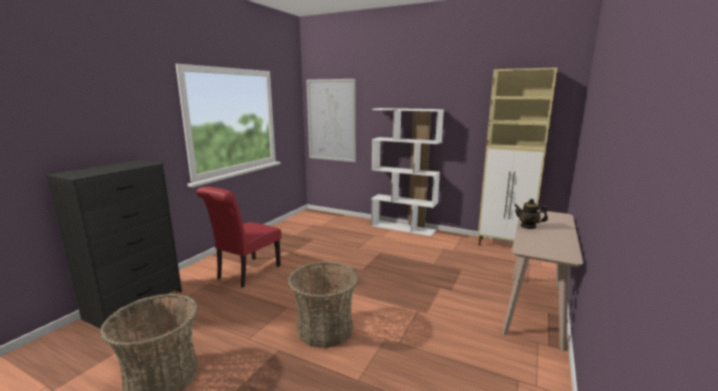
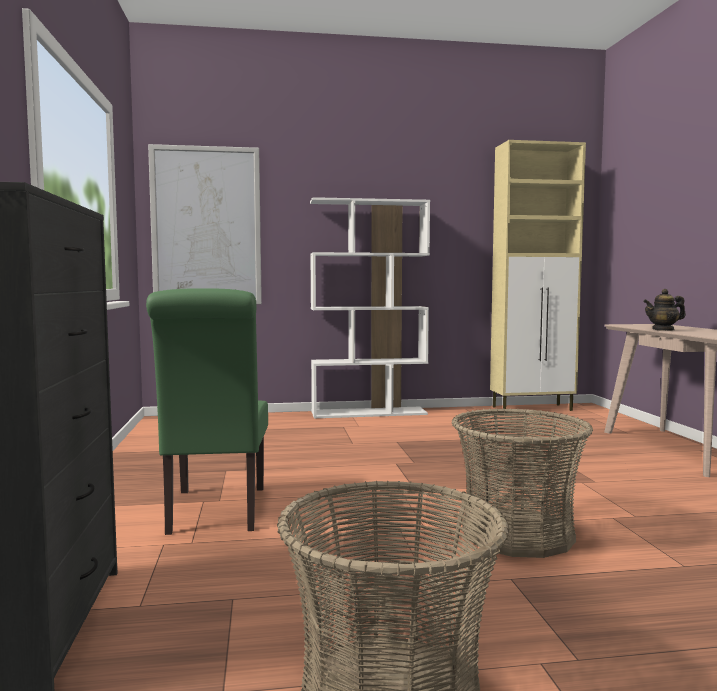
camera: 35 degrees left, 10 degrees down
(246, 273) = (215, 512): red chair -> green chair

